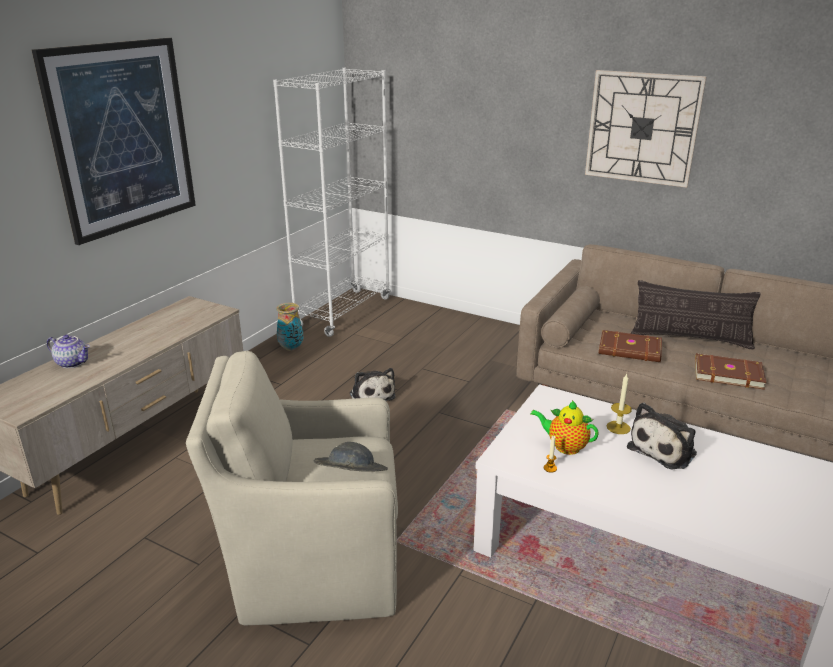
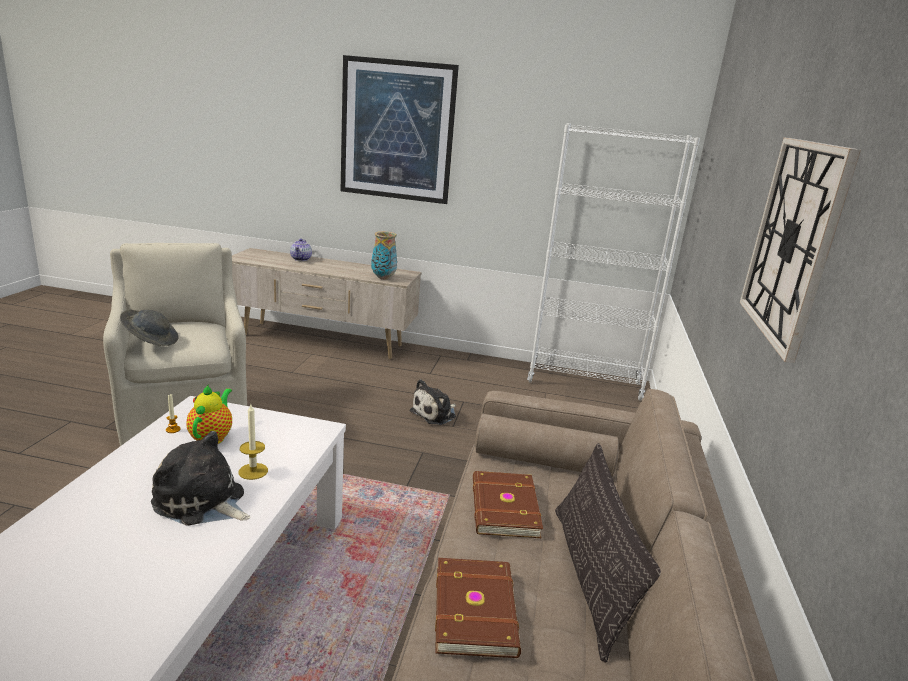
camera: 70 degrees right, 5 degrees down
(291, 348) = (493, 369): vase -> vase (383, 277)

